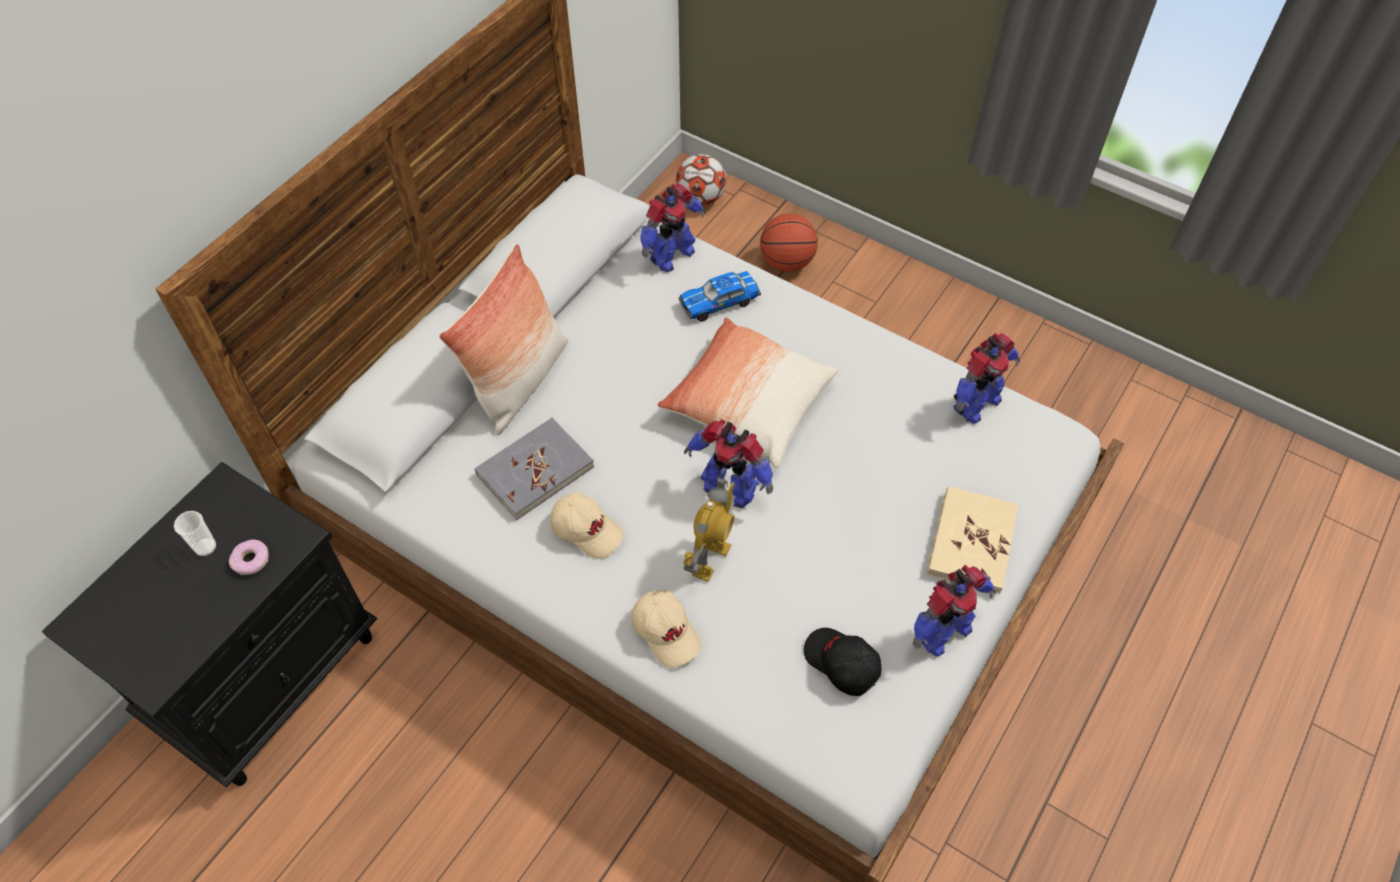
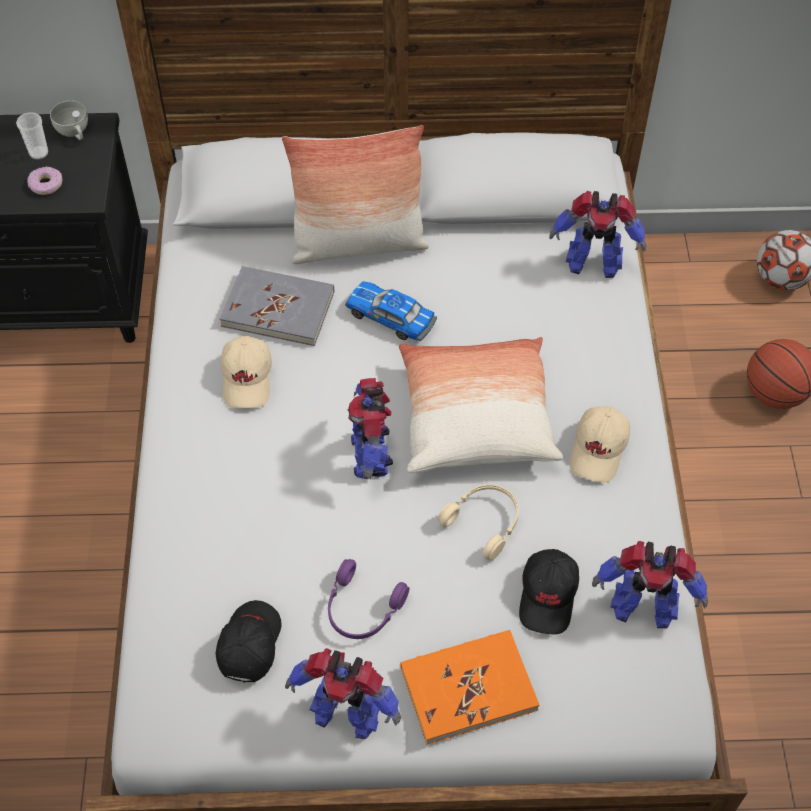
camera: 55 degrees right, 0 degrees up
(210, 506) = (74, 132): none -> white cup
(666, 632) = (190, 493): beige cap -> beige cap (599, 450)
(710, 559) = (284, 483): toy robot -> none
(720, 302) = (574, 330): toy car -> toy car (391, 318)
(842, 452) = (484, 522): none -> beige headphones
(861, 571) = (362, 609): none -> purple headphones
(930, 451) = (548, 596): none -> black cap
(971, 542) = (468, 688): beige book -> orange book

